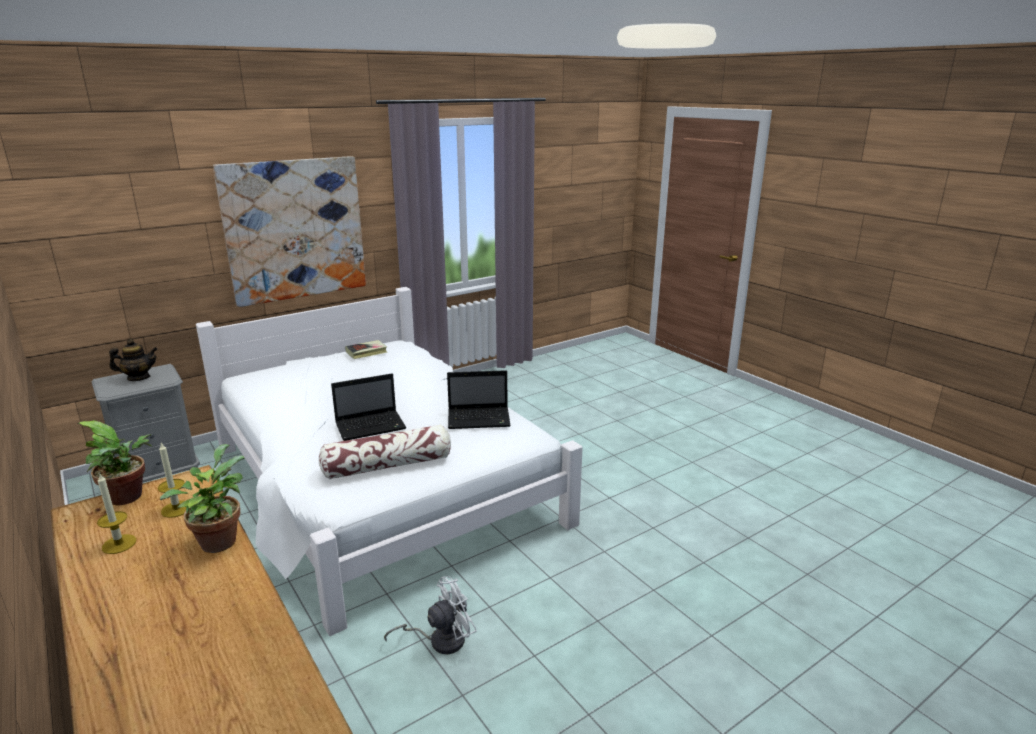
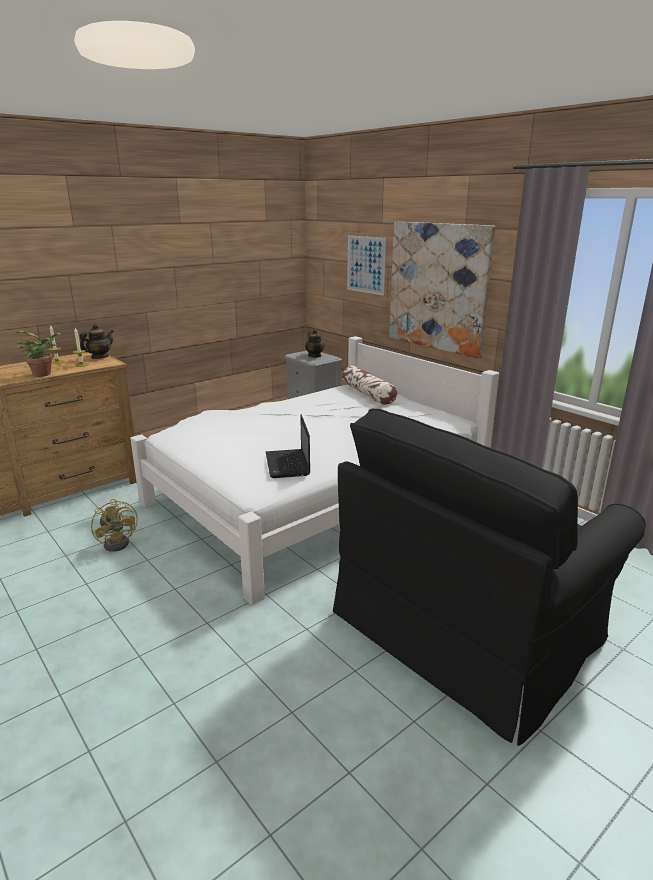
camera: 85 degrees right, 0 degrees up
(129, 497) = (99, 357): potted plant -> teapot
(163, 228) = (366, 264): none -> picture
(366, 352) = (422, 410): book -> none
(372, 426) = (271, 428): laptop -> none
(388, 465) = (211, 440): pillow -> pillow (368, 394)
(440, 640) = (119, 542): white fan -> yellow fan
(603, 431) = (473, 627): none -> black armchair

